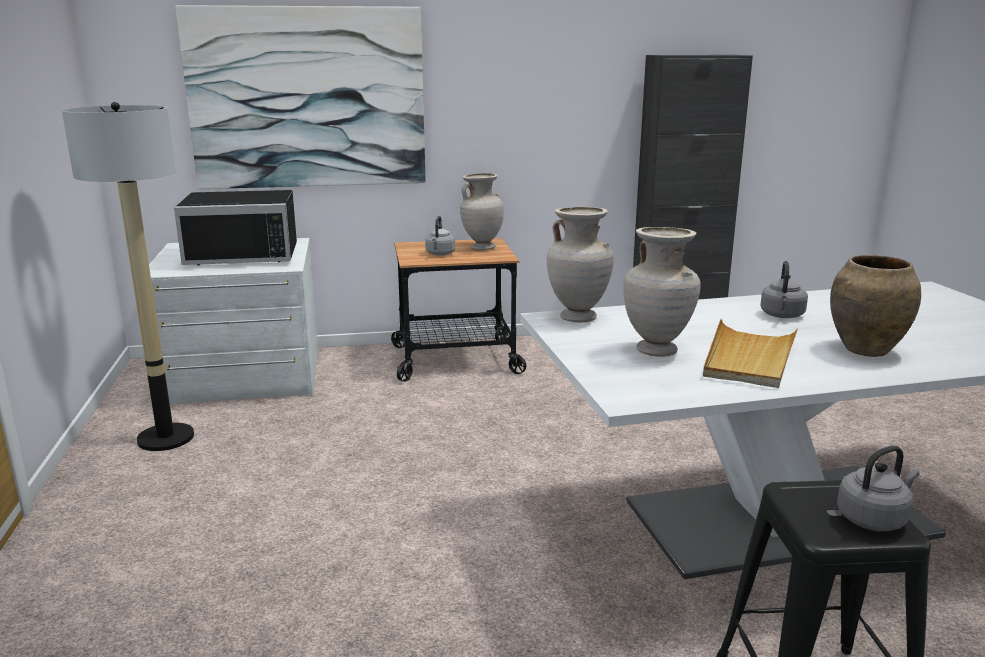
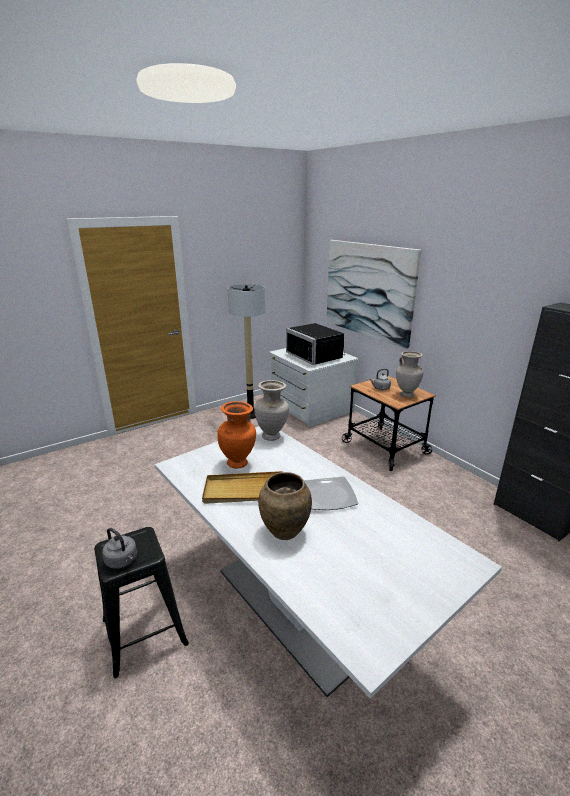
camera: 65 degrees right, 5 degrees up
(657, 350) = (238, 463): beige vase -> orange vase
(782, 316) = (328, 496): grey kettle -> plate

